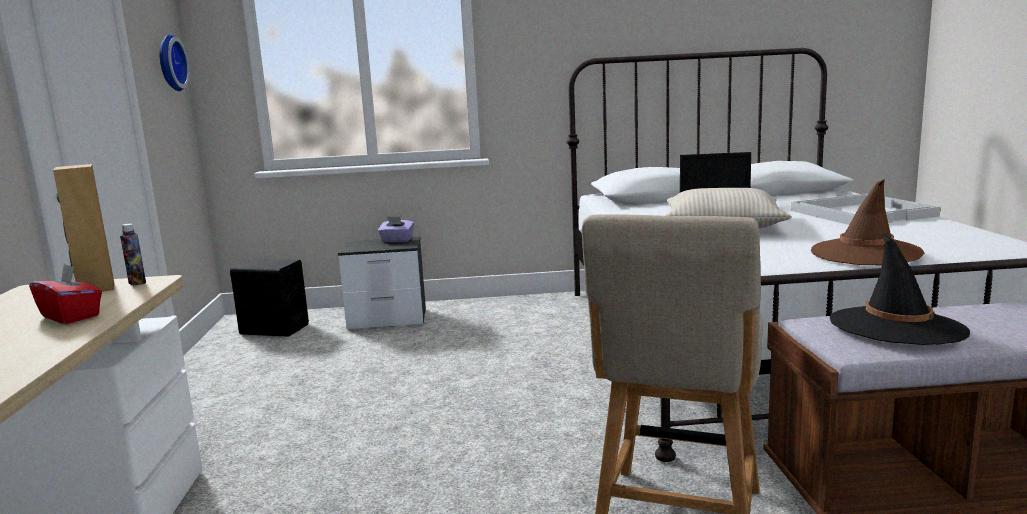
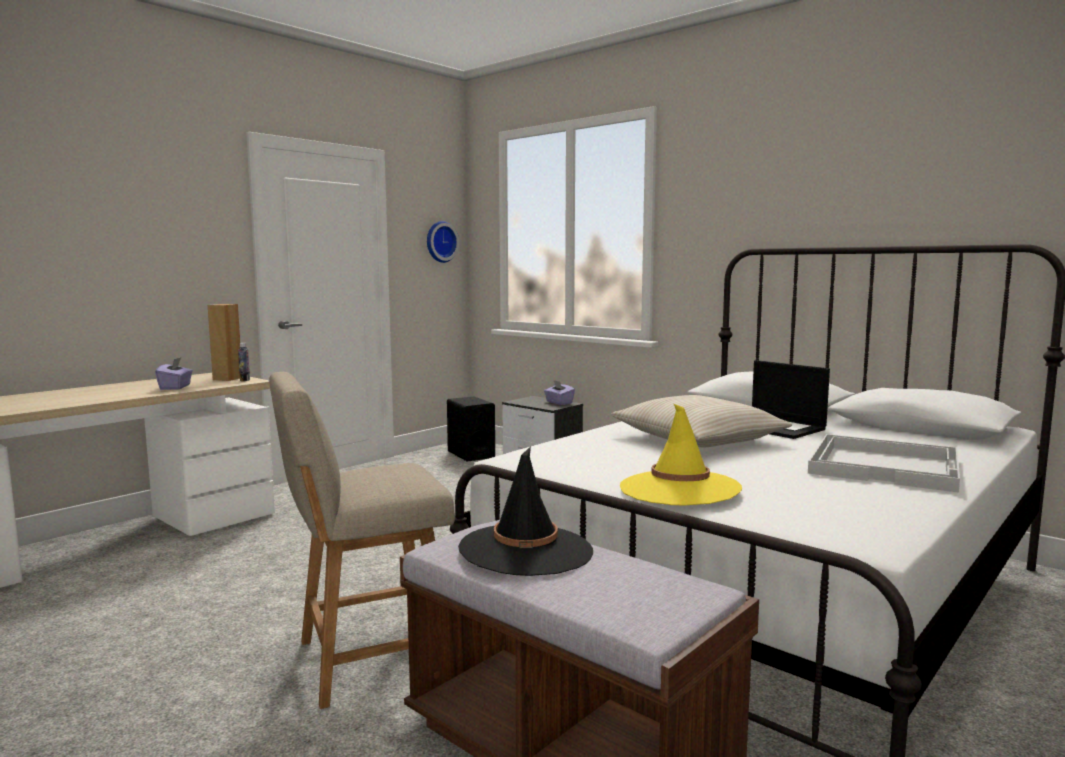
camera: 45 degrees right, 5 degrees down
(71, 316) = (175, 387): red tissue box -> purple tissue box
(865, 253) = (679, 488): brown hat -> yellow hat

